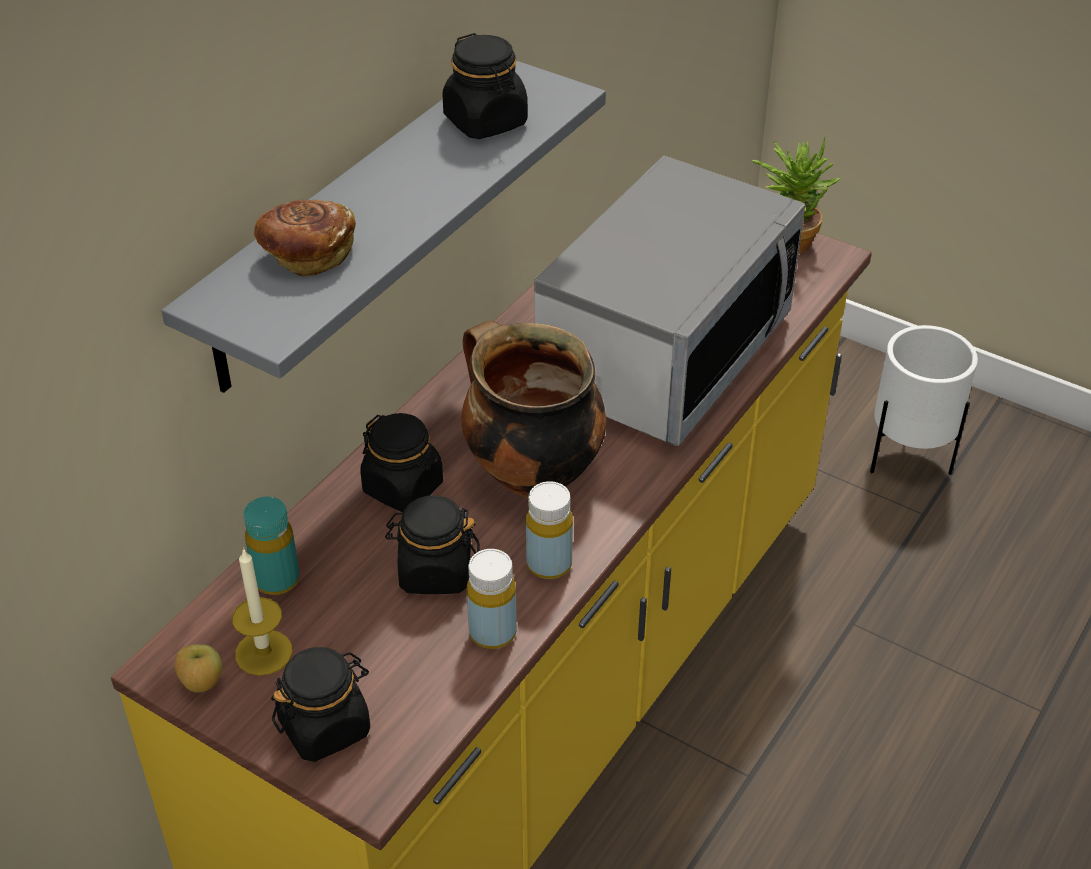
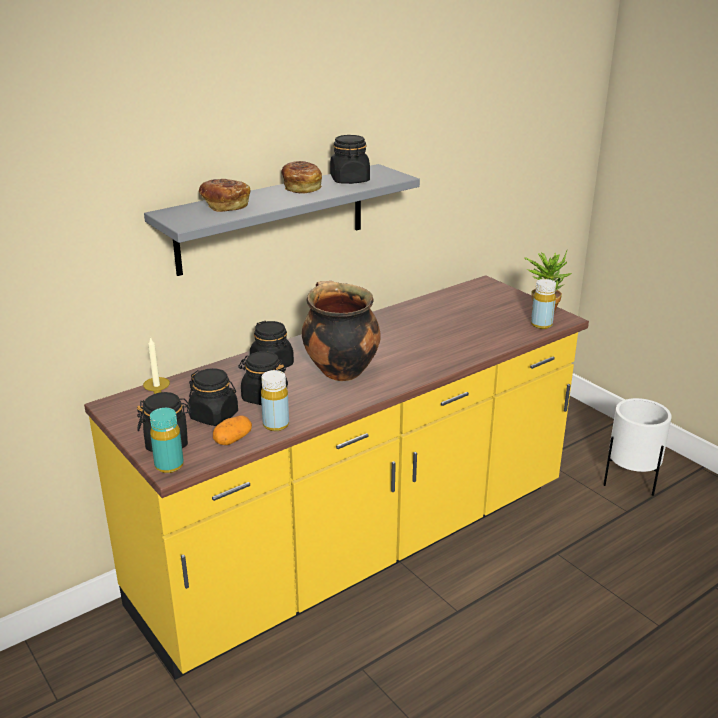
camera: 20 degrees right, 15 degrees down
(201, 683) = (122, 414): apple -> none
(277, 580) = (186, 385): turquoise bottle -> turquoise bottle (169, 466)
(373, 641) = (214, 416): none -> black jar
(413, 164) = (302, 188): none -> bread
(438, 688) = (232, 439): none -> potato
(549, 564) = (324, 405): yellow bottle -> yellow bottle (541, 325)
(664, 353) = (443, 340): microwave -> none

